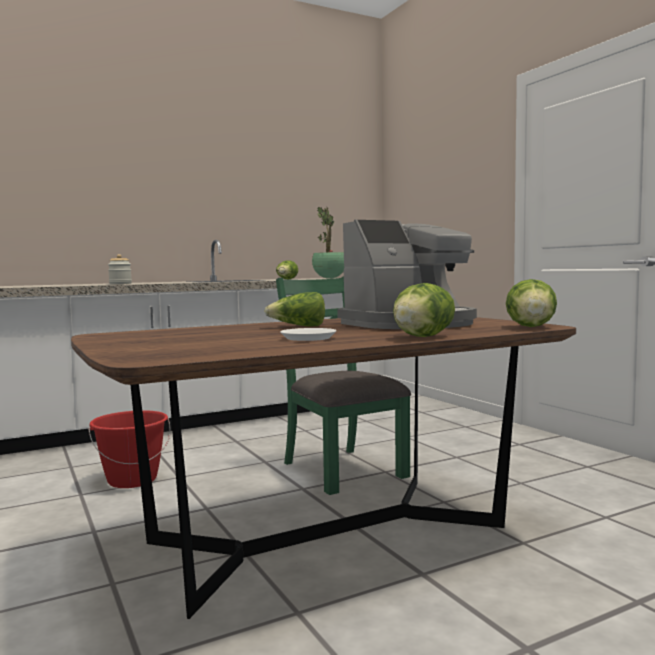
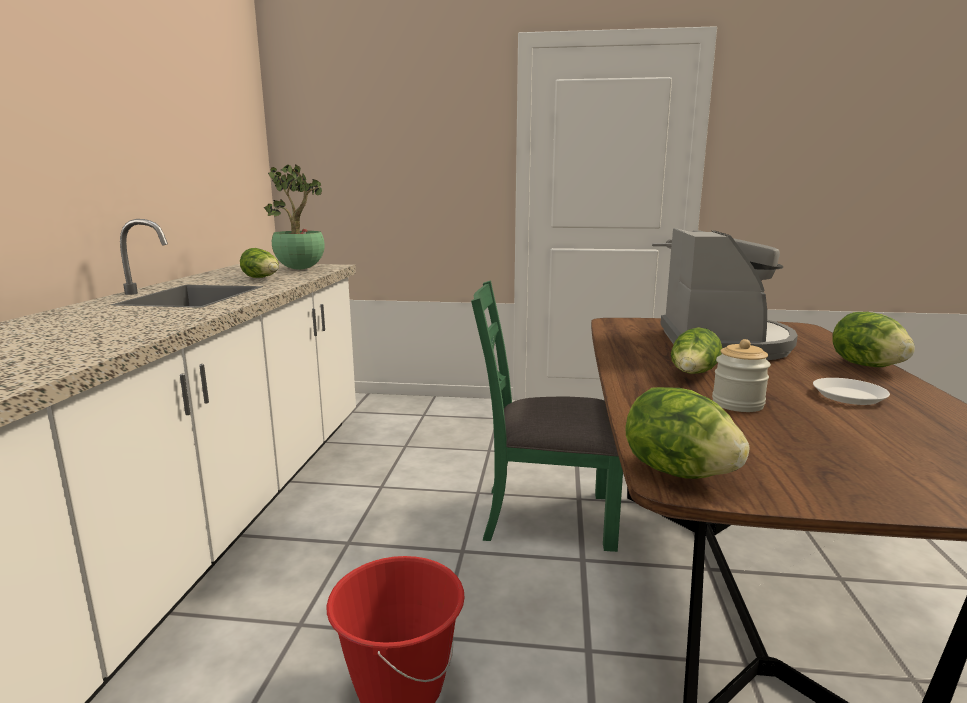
camera: 55 degrees left, 10 degrees up
(120, 284) = (90, 341): jar -> jar (737, 404)
(531, 327) = (801, 330): lettuce -> lettuce (678, 472)

